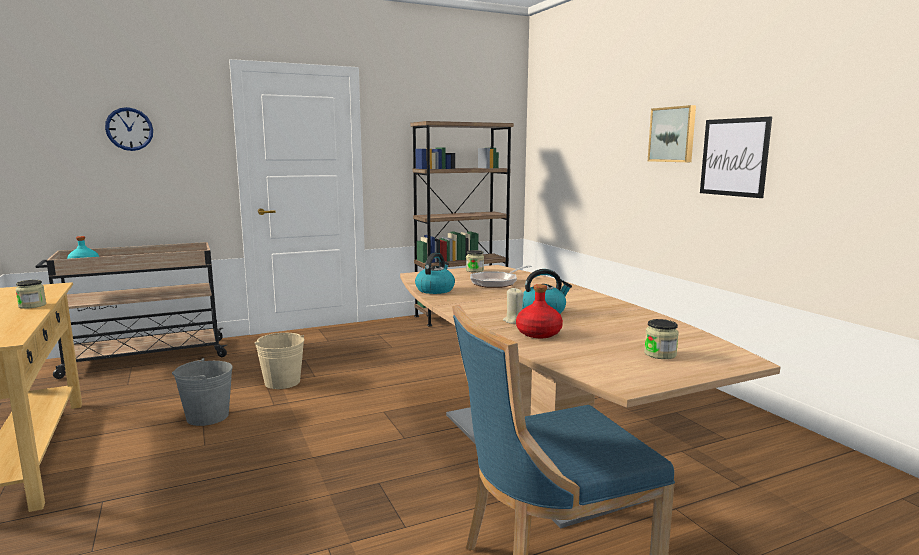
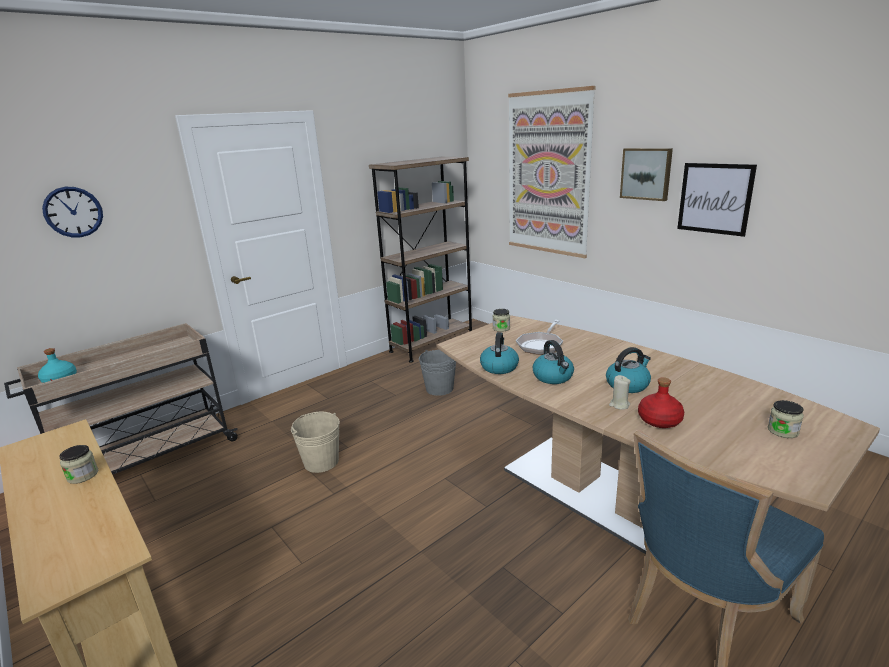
camera: 15 degrees left, 10 degrees up
(207, 417) = (277, 525): grey bucket -> grey bucket (439, 389)
(477, 300) = (553, 377): none -> kettle
(589, 142) = (547, 174): none -> picture

